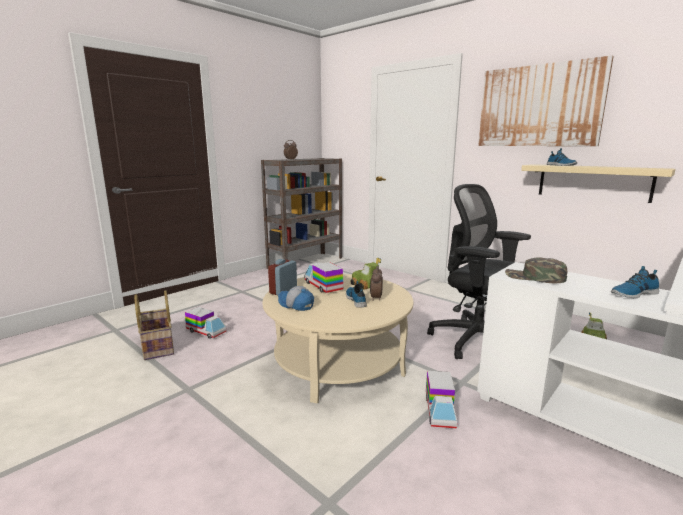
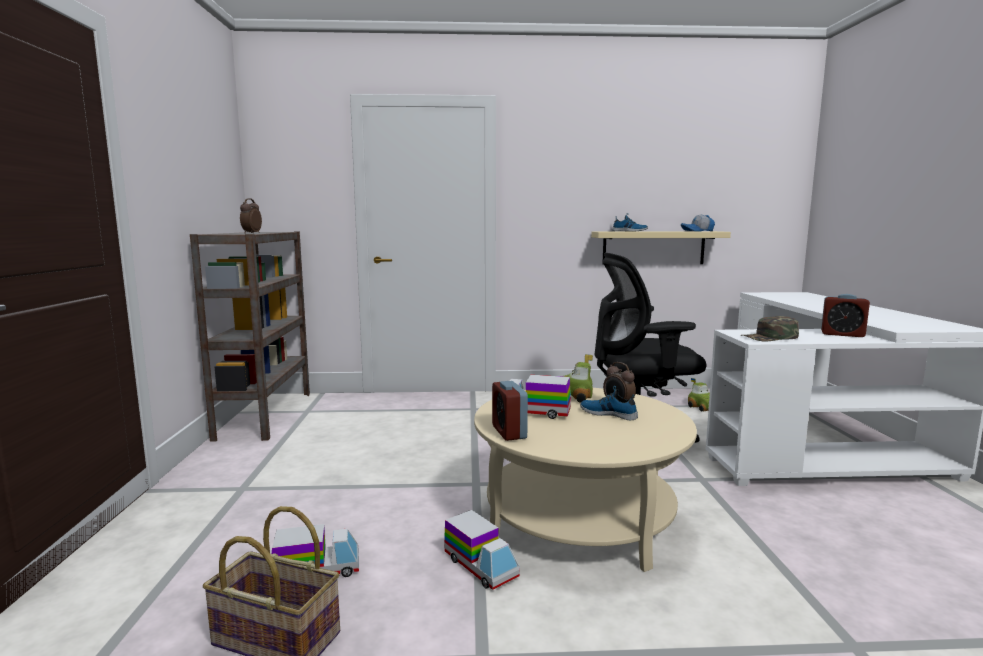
camera: 45 degrees left, 5 degrees down
(295, 305) = (573, 441): cap -> cap (697, 231)
(440, 410) = (739, 512): toy truck -> toy truck (480, 566)
(538, 106) = (593, 167): picture -> none
(633, 293) = (842, 334): shoe -> alarm clock

